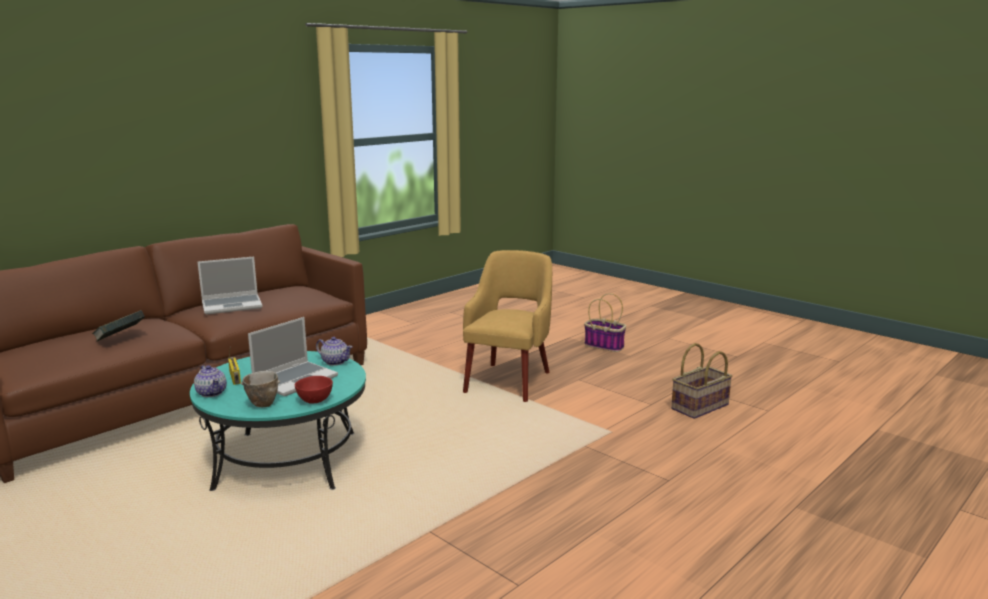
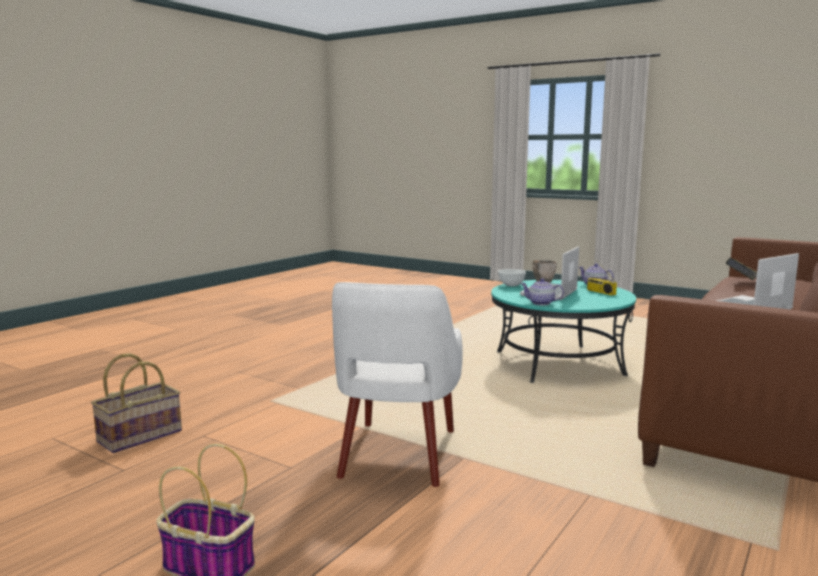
camera: 170 degrees right, 5 degrees down
(315, 401) = (511, 285): red bowl -> white bowl
(509, 381) = (397, 455): yellow armchair -> white armchair

